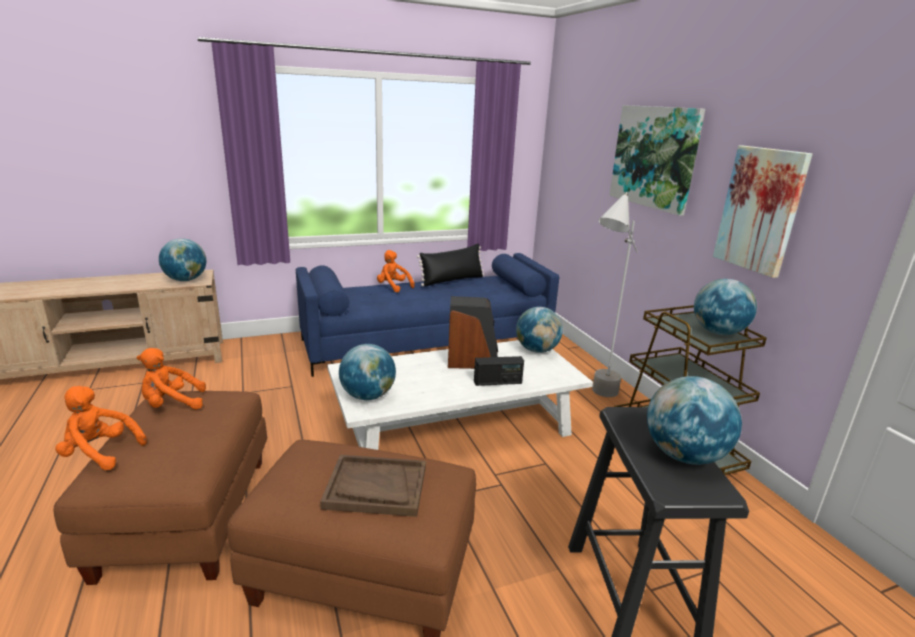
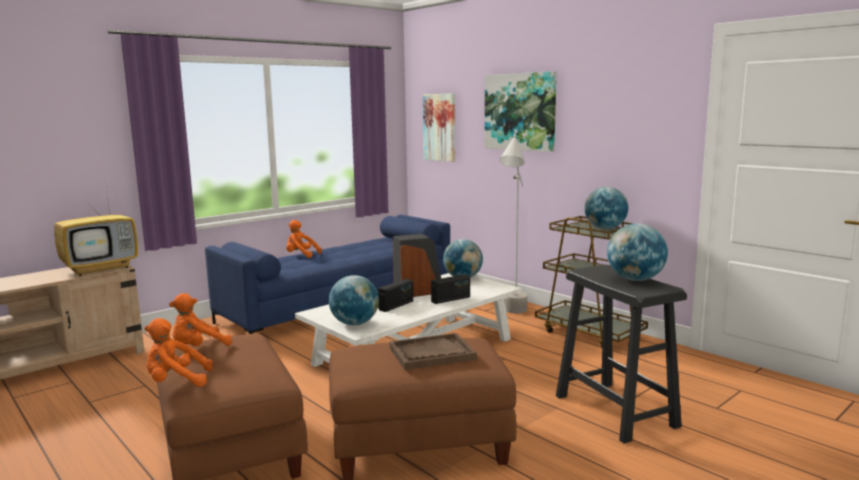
camera: 20 degrees left, 10 degrees down
(186, 280) = (102, 268): globe -> television
(432, 378) = (396, 305): none -> radio
(452, 280) = (350, 244): black pillow -> none
(760, 210) = (613, 136): picture -> picture (440, 127)

